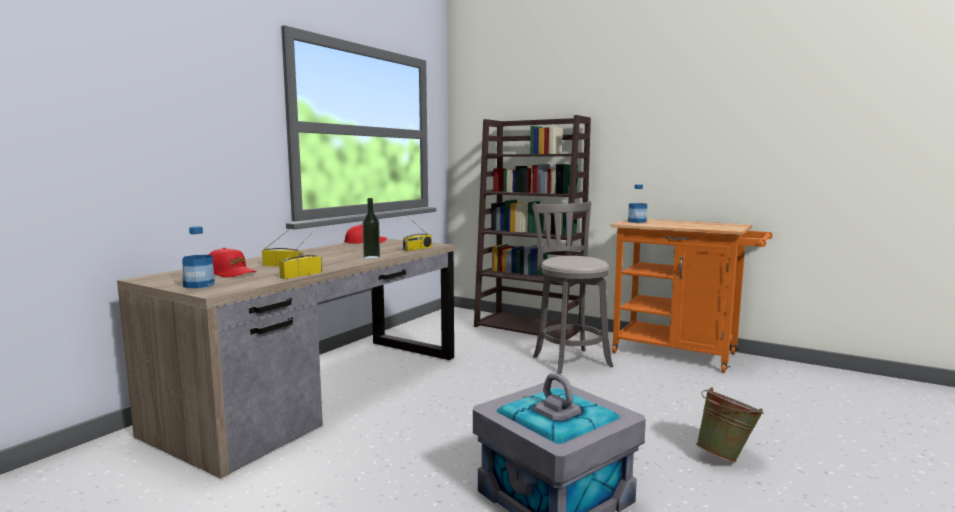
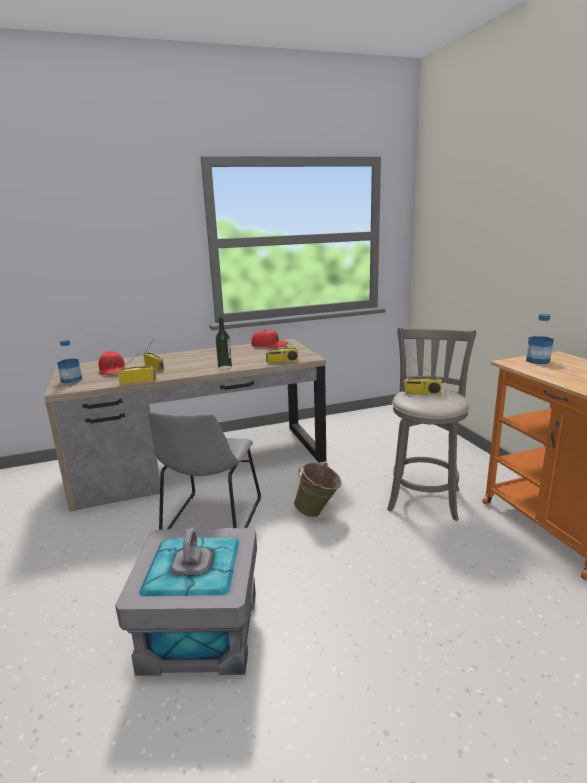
camera: 40 degrees right, 10 degrees up
(422, 428) = (211, 522): none -> grey chair
(530, 327) = (443, 446): brown bookcase -> none
(566, 258) = (421, 393): none -> radio
(726, 456) = (403, 682): green bucket -> green bucket (318, 513)

